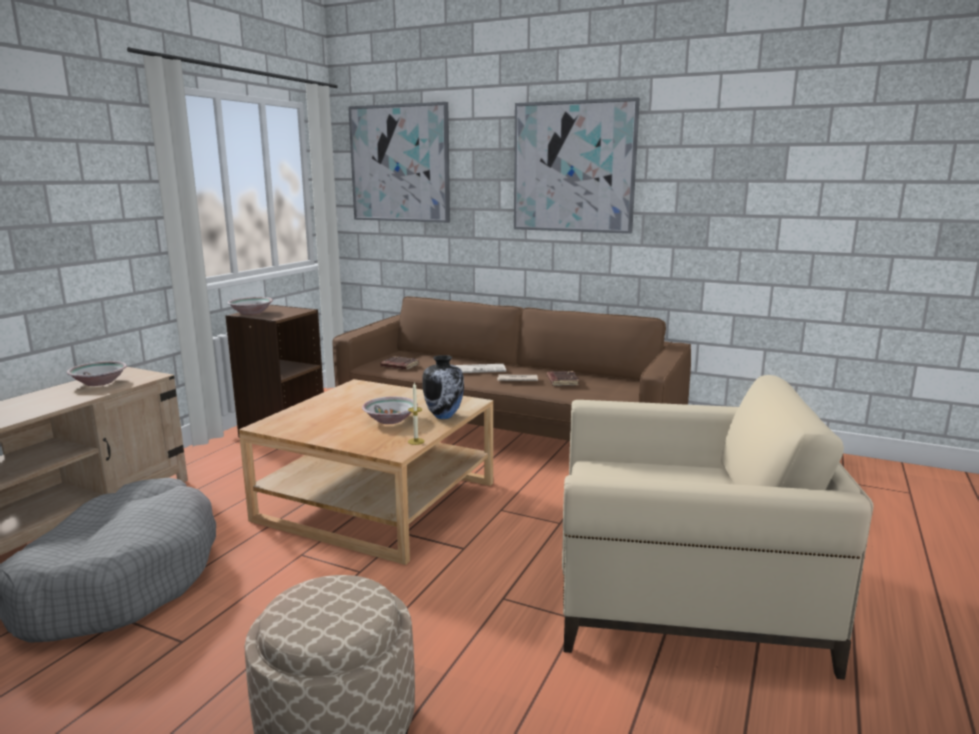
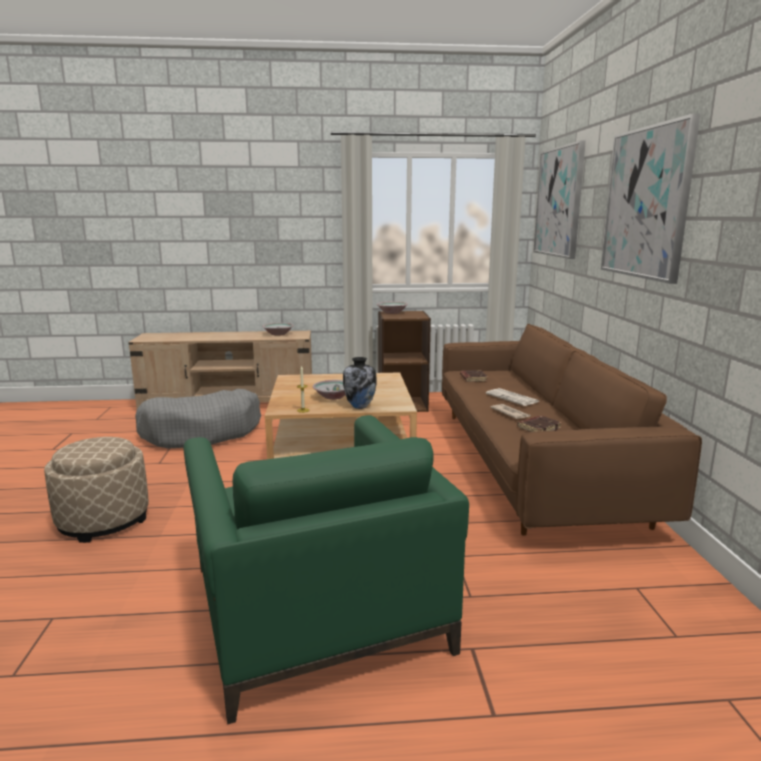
camera: 60 degrees right, 0 degrees up
(682, 592) = (315, 606): beige armchair -> green armchair

